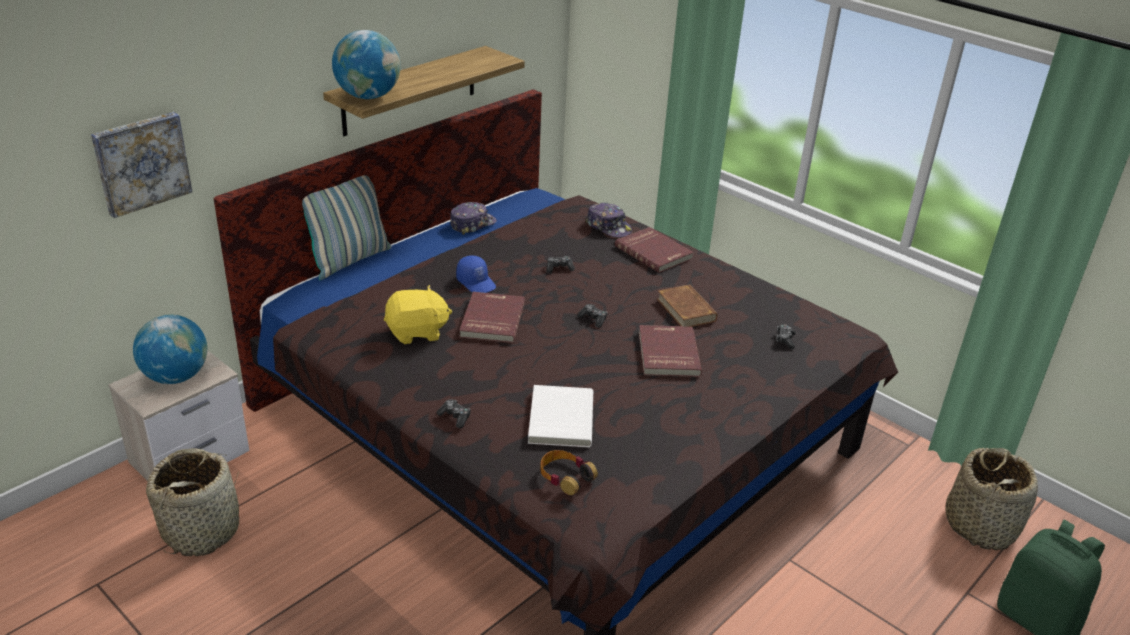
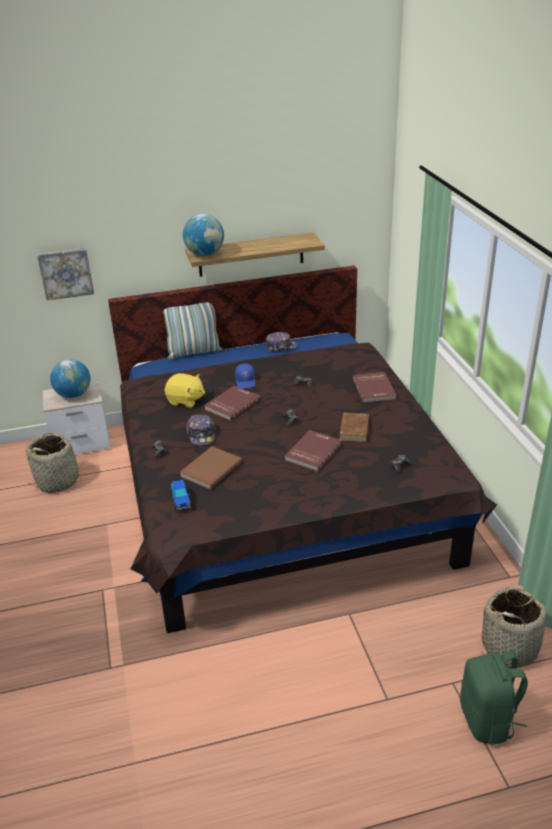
camera: 35 degrees right, 0 degrees up
(559, 419) = (210, 469): white book -> brown book
(565, 476) = (181, 500): headphones -> toy car
(608, 227) = (362, 366): cap -> cap (201, 435)

